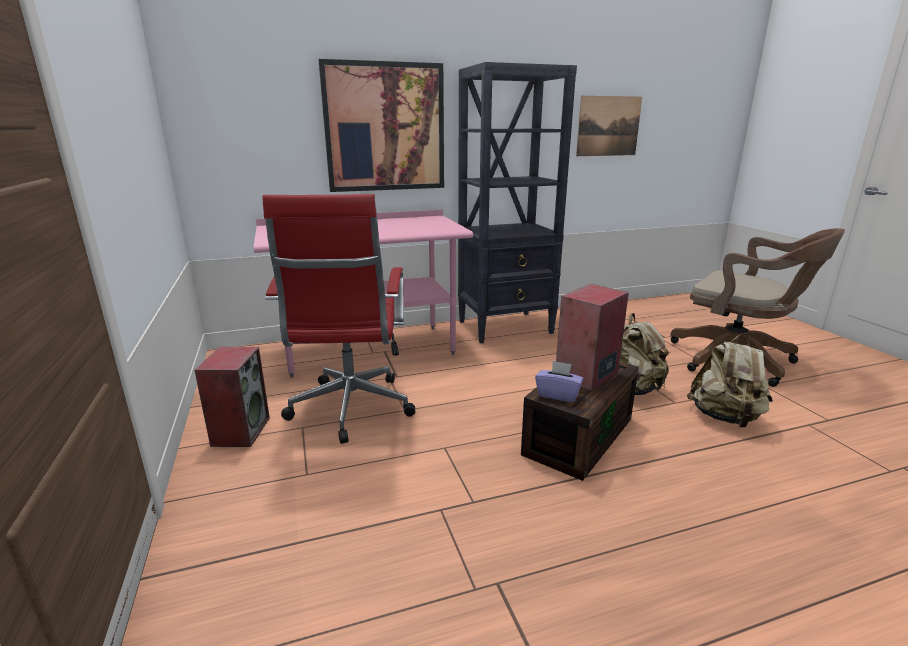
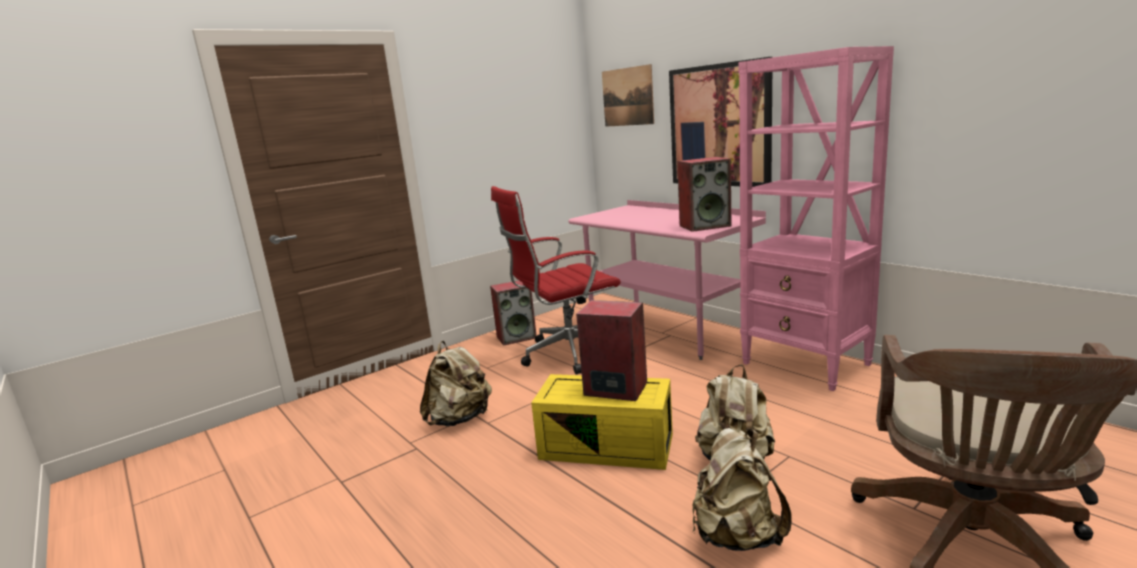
camera: 70 degrees right, 5 degrees down
(434, 226) = (705, 226): none -> speaker
(443, 525) = (459, 419): none -> beige backpack
(506, 327) = (806, 364): black bookcase -> pink bookcase
(558, 394) = (564, 384): purple tissue box -> none
(577, 434) = (608, 445): brown storage box -> yellow storage box
(608, 126) = (1032, 110): picture -> picture (627, 97)

